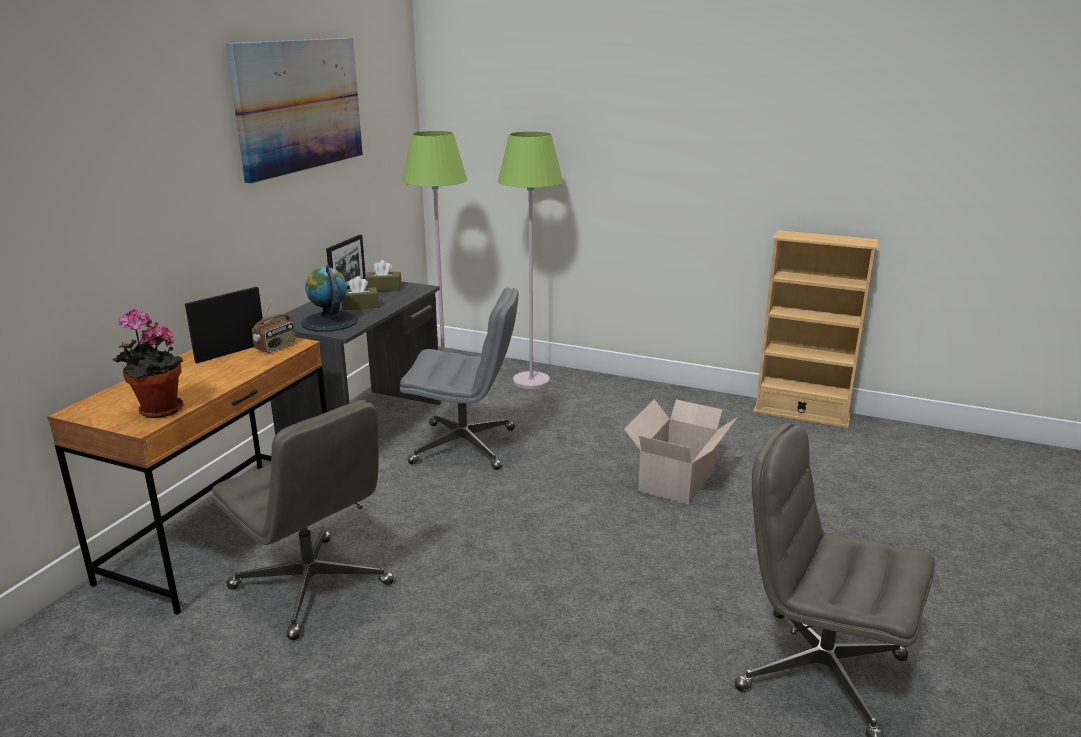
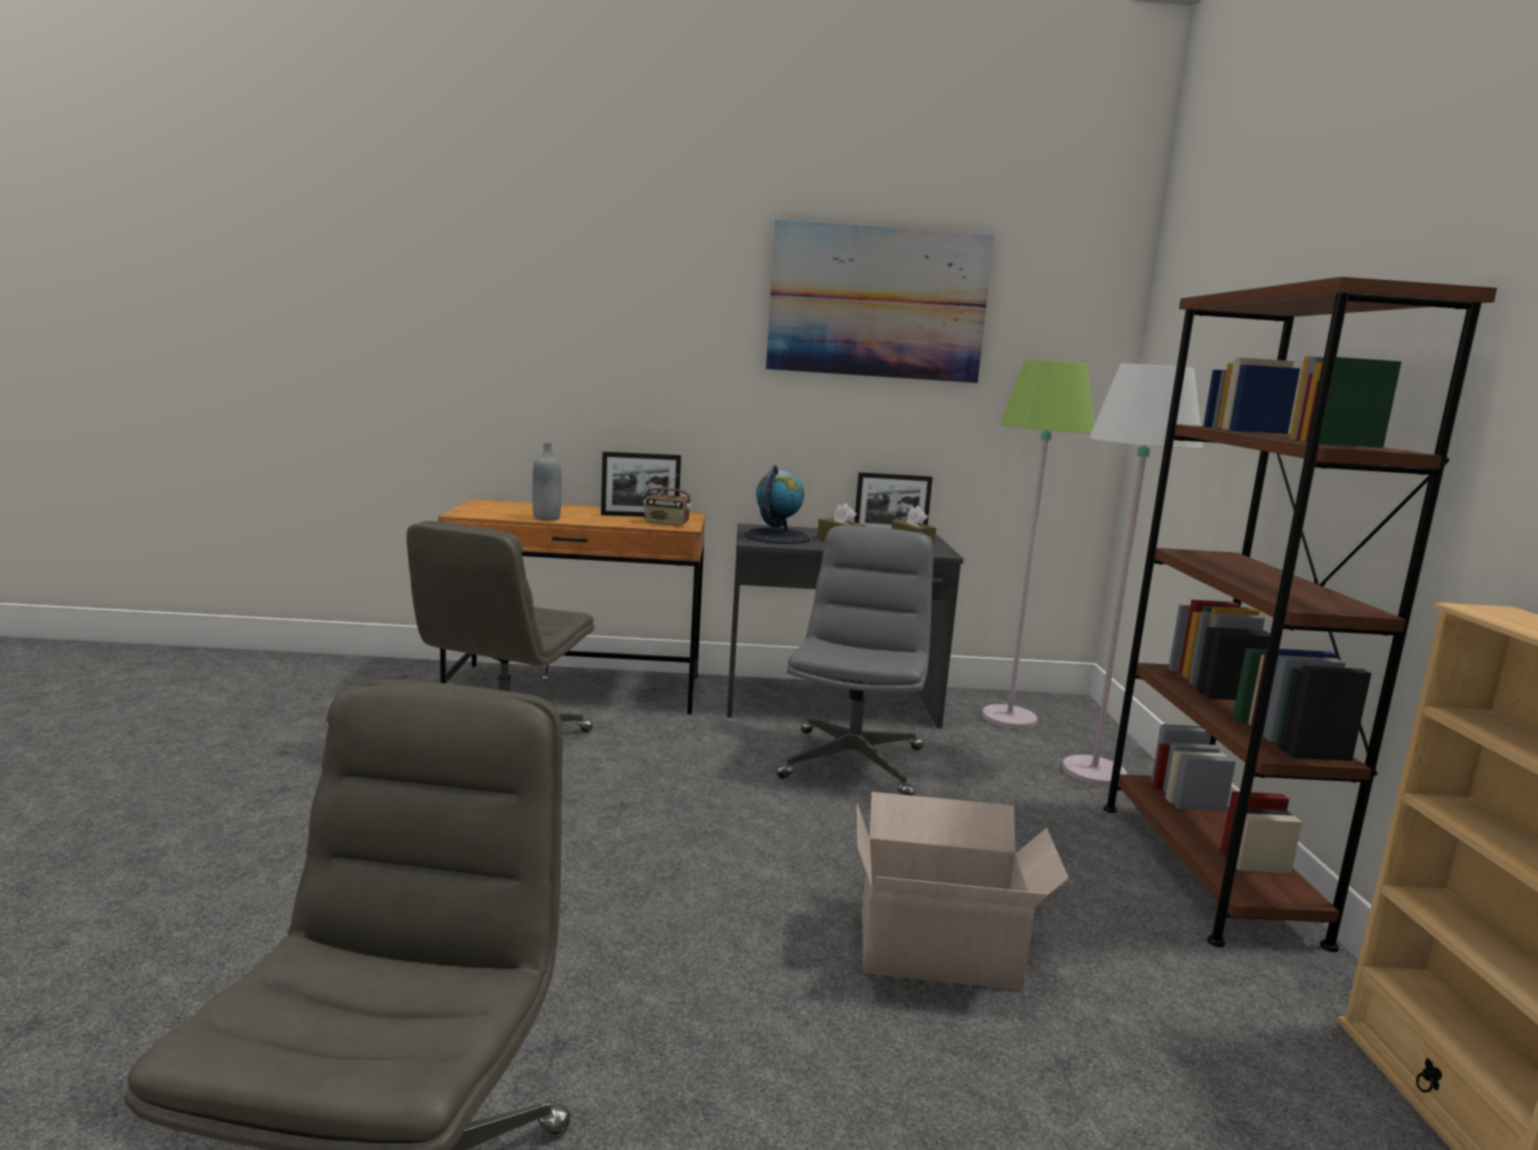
camera: 65 degrees right, 10 degrees down
(157, 411) = (493, 514): potted plant -> none
(206, 390) = (546, 518): none -> grey bottle
(231, 352) = (639, 516): picture frame -> picture frame turned 150 degrees clockwise
(465, 446) = (852, 762): grey office chair -> grey office chair turned 150 degrees counterclockwise
(531, 381) = (1093, 772): green floor lamp -> white floor lamp
(640, 392) = (1206, 870): none -> brown bookcase

